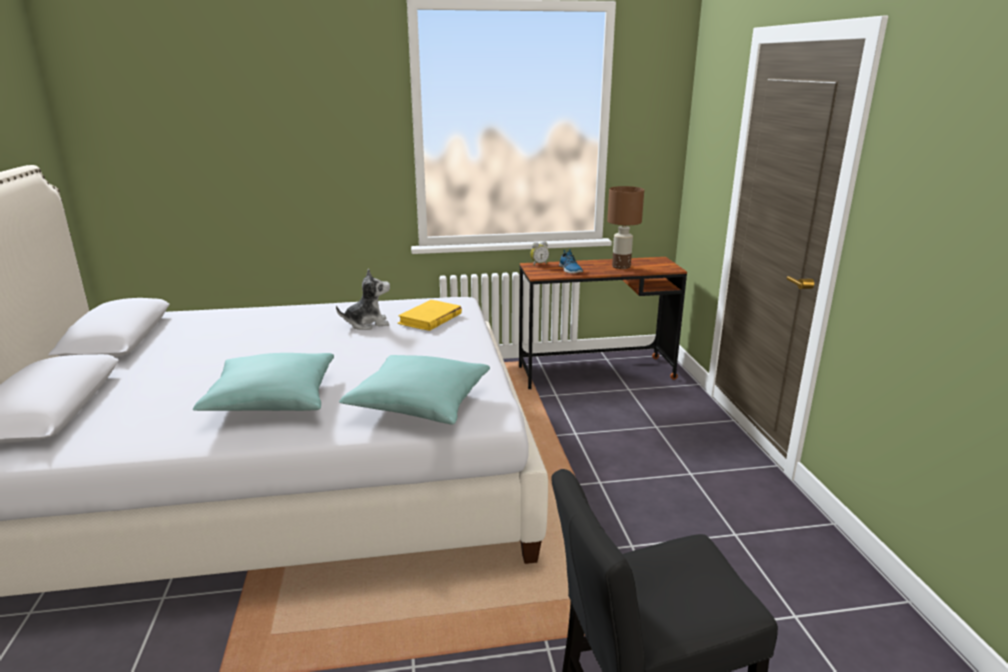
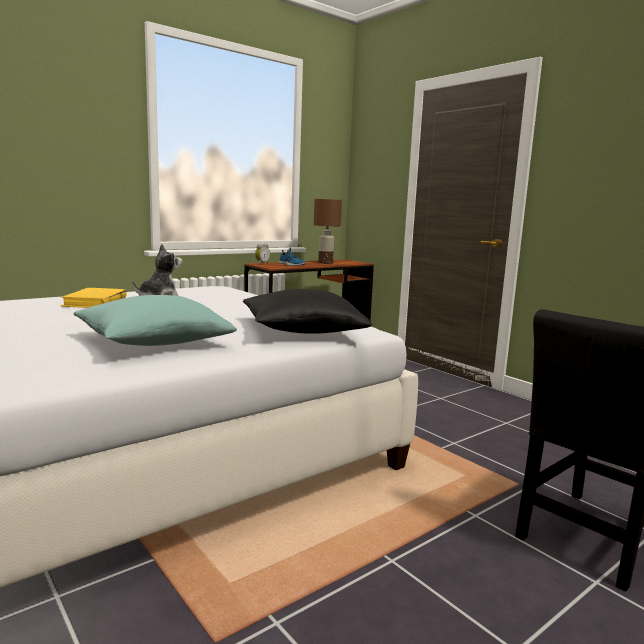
camera: 30 degrees left, 10 degrees down
(419, 404) = (302, 330): turquoise pillow -> black pillow
(430, 319) = (215, 294): yellow book -> yellow book (95, 302)

